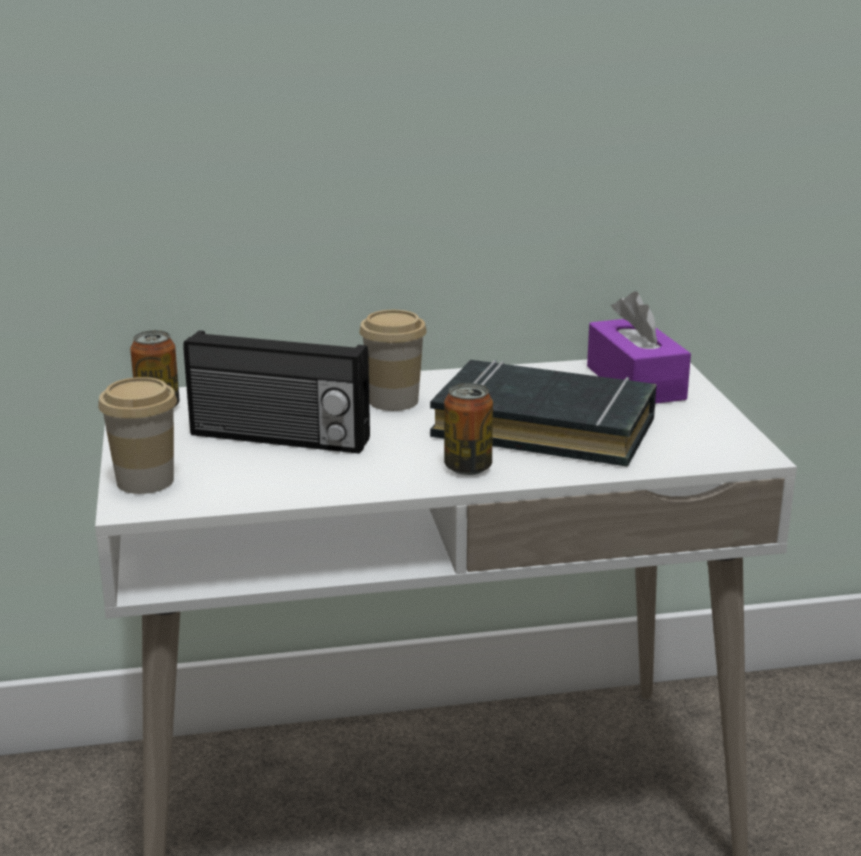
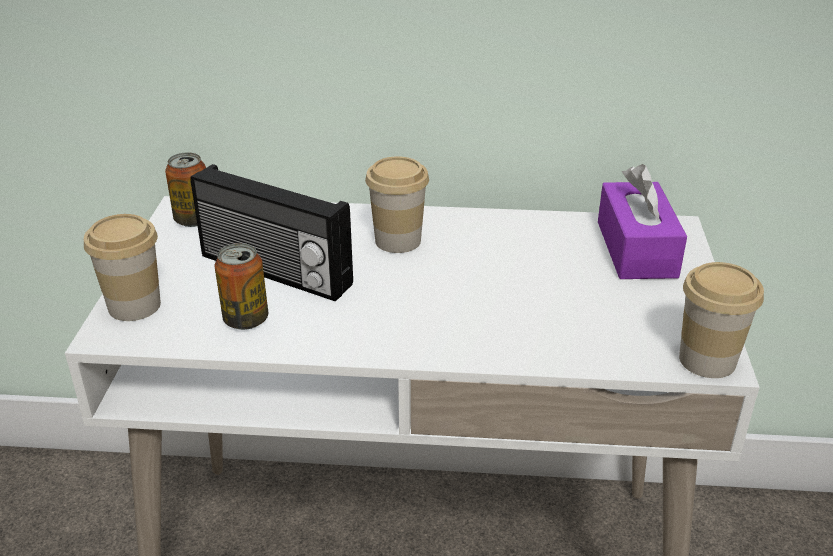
camera: 15 degrees right, 10 degrees up
(467, 467) = (425, 335): can -> can (245, 319)
(544, 426) = (522, 293): black book -> none
(742, 453) = (707, 360): none -> cup

